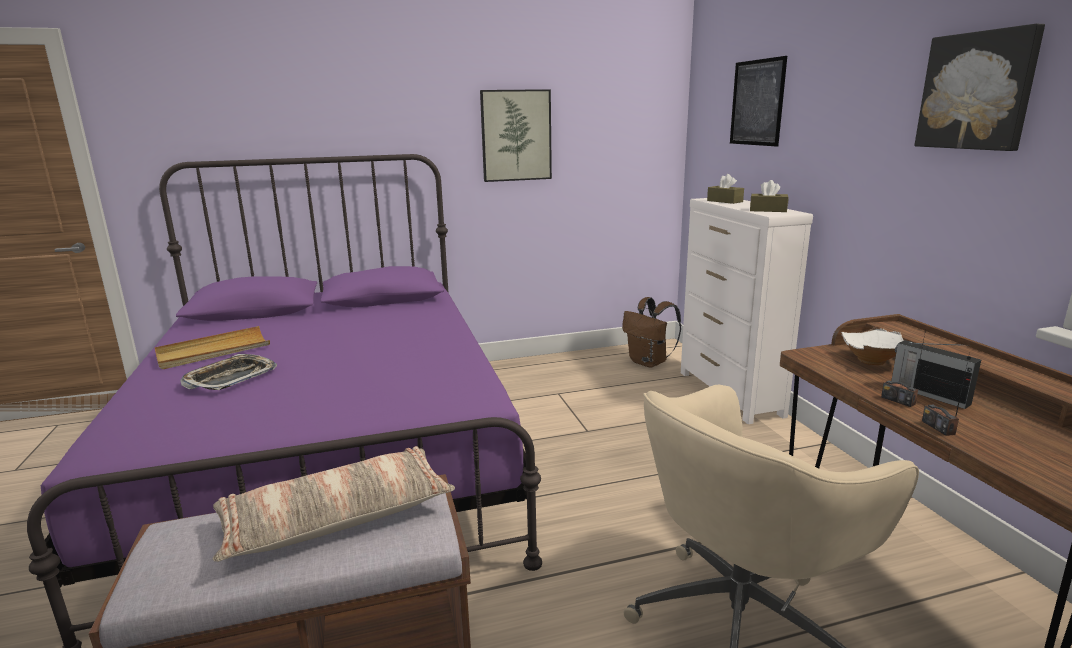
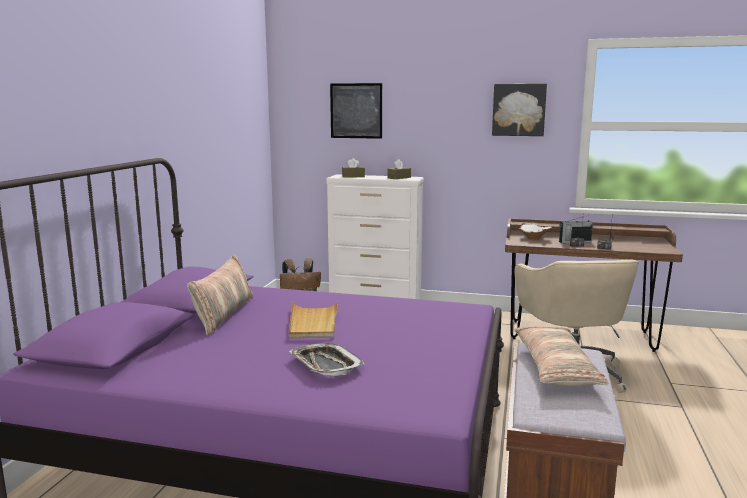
camera: 60 degrees left, 5 degrees down
(213, 351) = (235, 368): beige tray -> beige tray (313, 323)
(351, 314) = (223, 314): none -> pillow
(516, 135) = (201, 137): picture -> none

